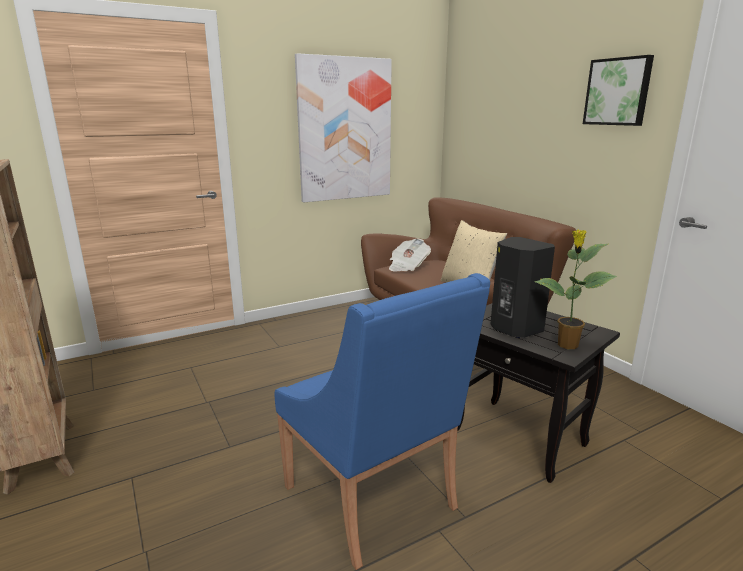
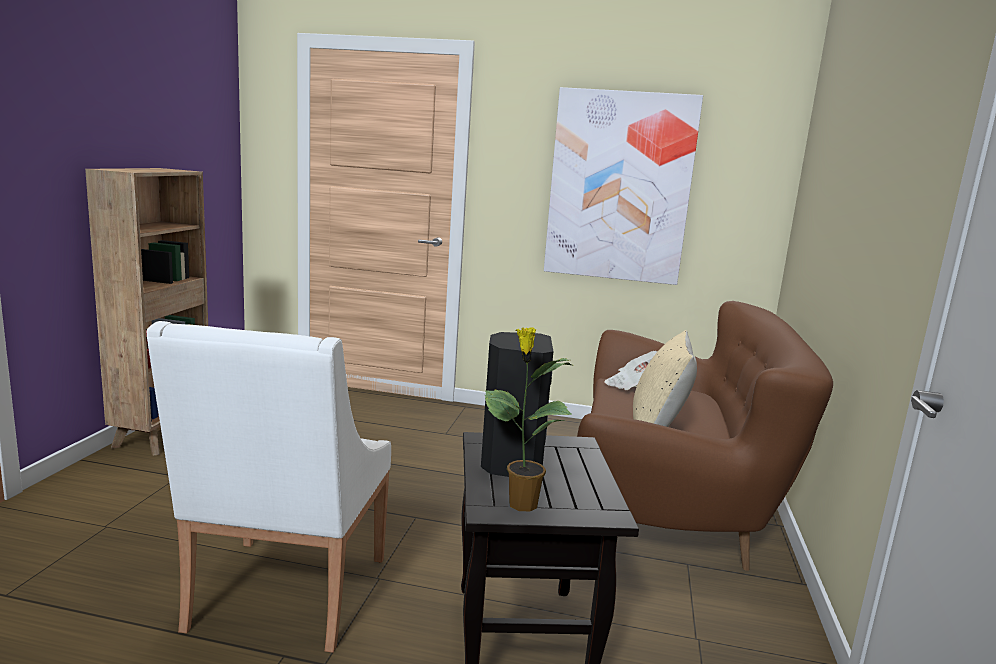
camera: 40 degrees right, 5 degrees down
(374, 499) = (284, 596): blue armchair -> white armchair
(618, 92) = (915, 148): picture -> none

